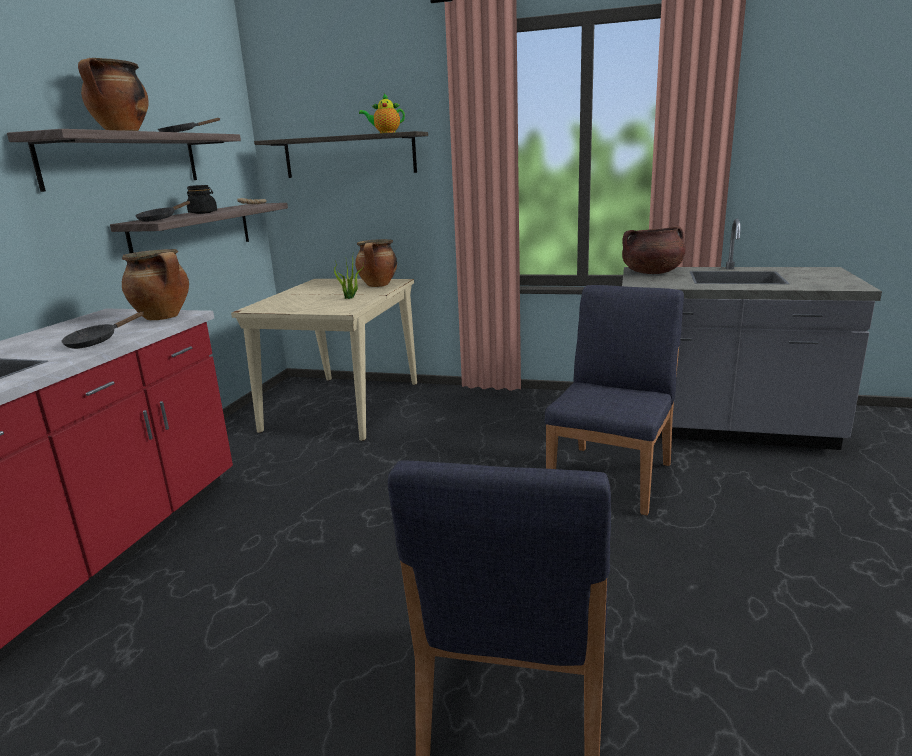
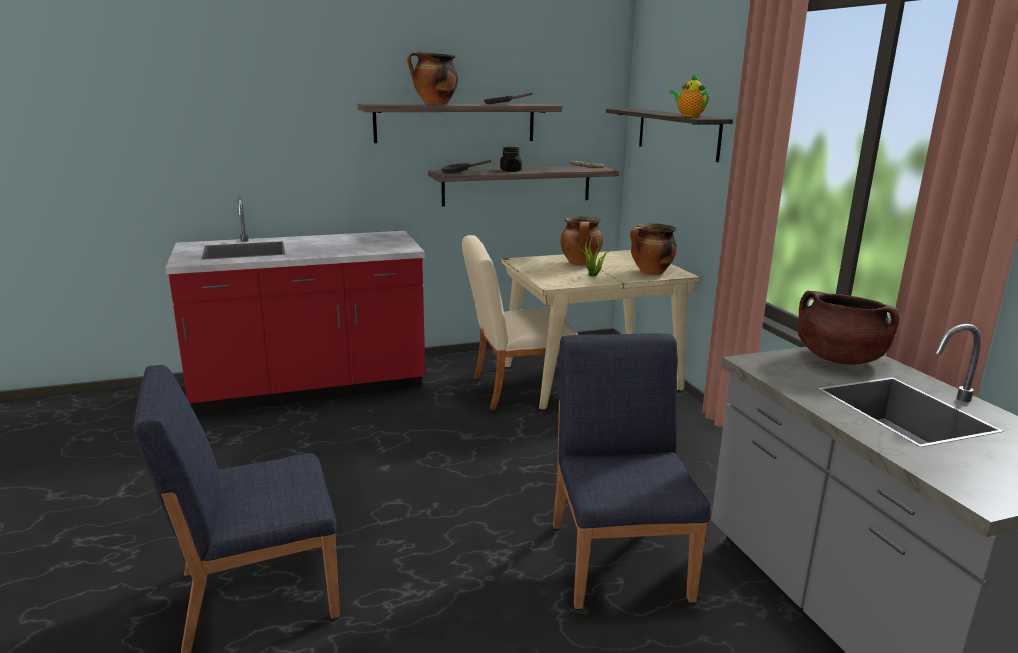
camera: 55 degrees right, 0 degrees up
(97, 342) = (327, 251): black frying pan -> none
(164, 317) = (395, 247): cooking pot -> cooking pot (580, 263)
(309, 440) = (515, 389): none -> beige chair
(612, 477) = (619, 559): blue chair -> blue chair turned 90 degrees counterclockwise

